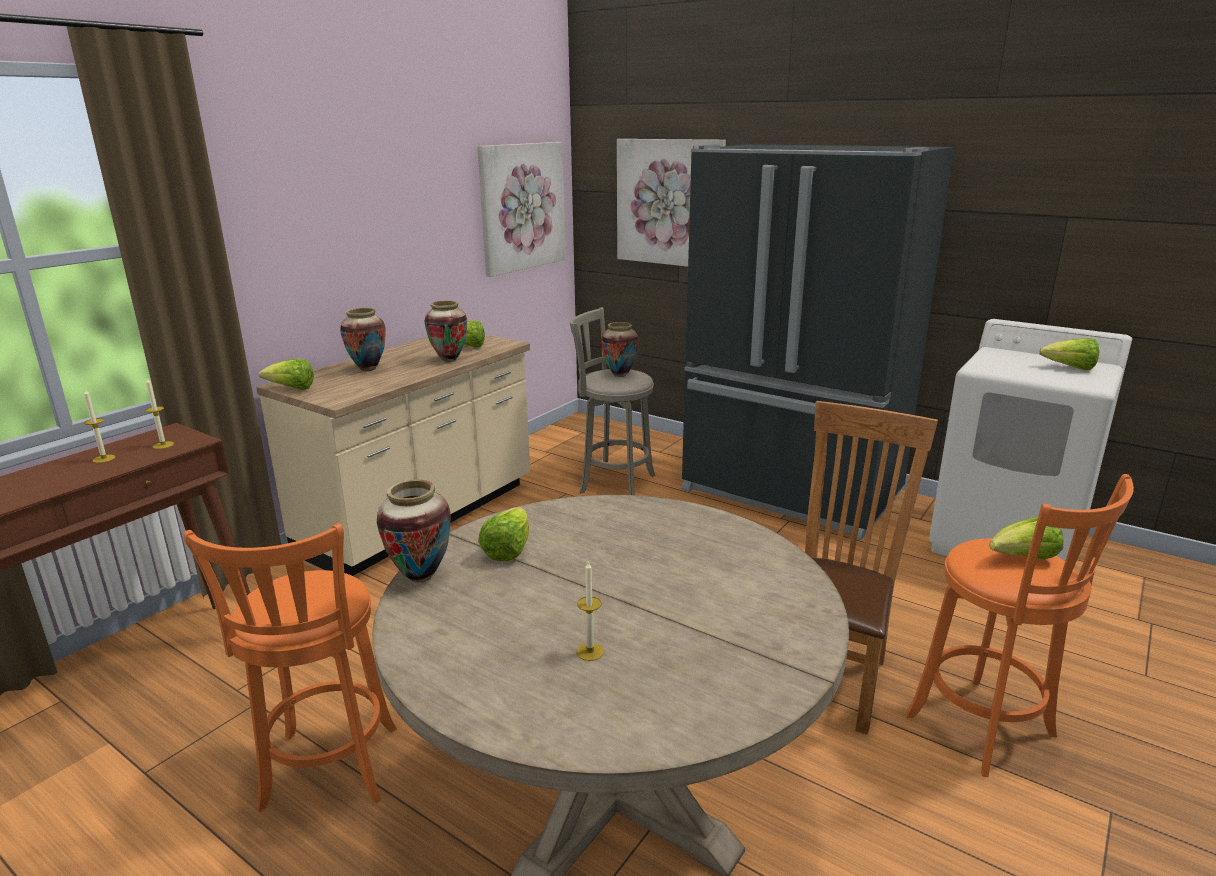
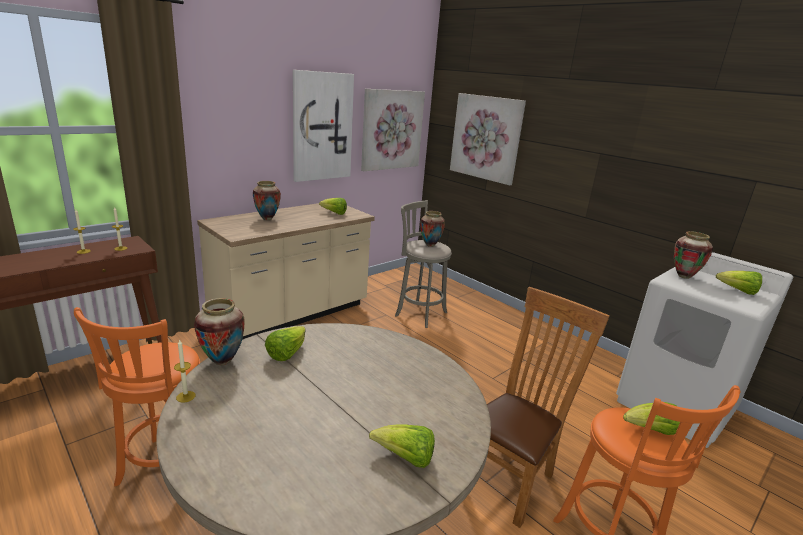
camera: 10 degrees right, 0 degrees up
(292, 389) = (215, 224): lettuce -> lettuce (405, 458)
(423, 213) = (322, 127): none -> picture
(449, 360) = (318, 220): vase -> vase (684, 276)
(590, 651) = (295, 439): candle -> candle (185, 396)
(790, 493) = (532, 341): black fridge -> none

